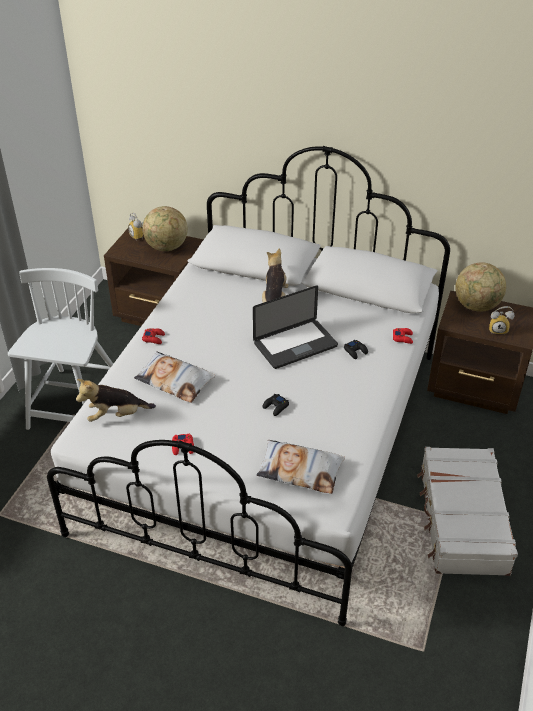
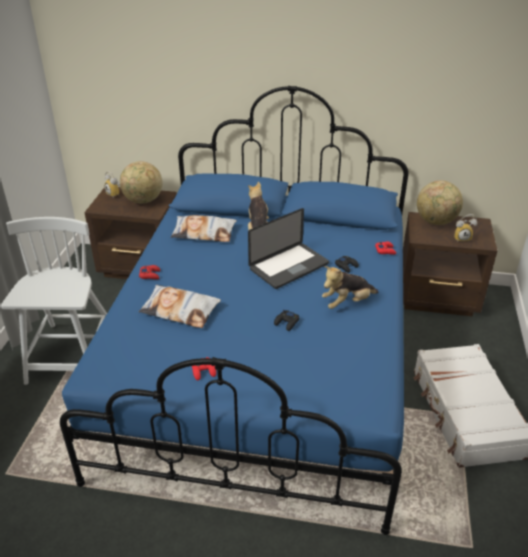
camera: 10 degrees left, 5 degrees down
(116, 415) = (127, 349): plush toy -> plush toy (347, 303)
(267, 438) = (264, 363): white bed -> blue bed
(300, 470) = (329, 378): pillow -> pillow (204, 233)

